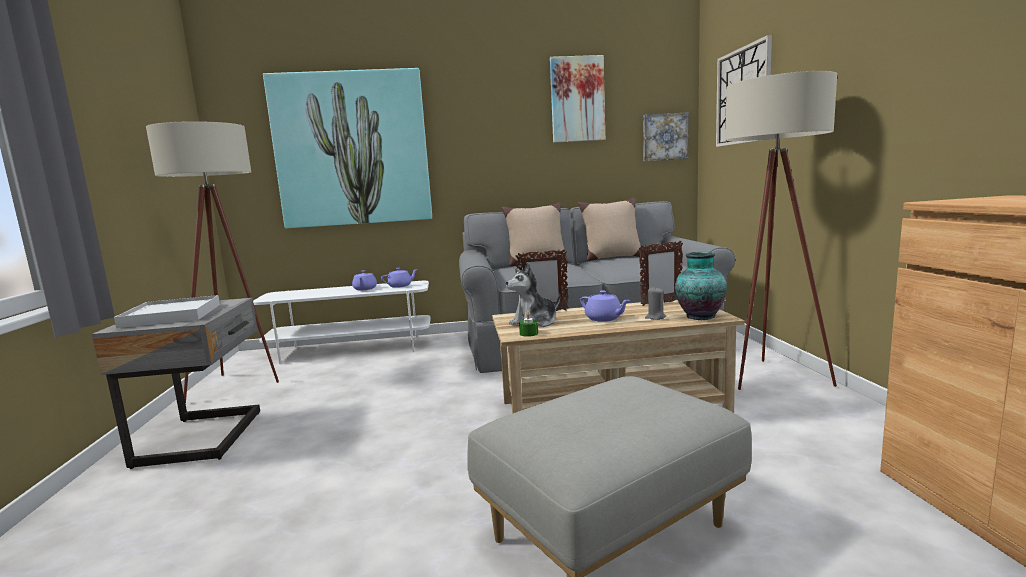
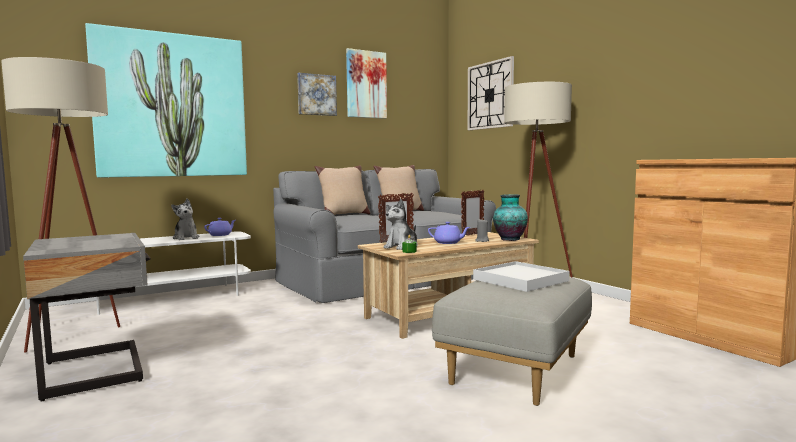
camera: 25 degrees left, 5 degrees down
(171, 315) = (81, 243): white tray -> white tray (520, 280)
(365, 289) = (186, 238): purple teapot -> plush toy
(664, 137) = (426, 120): picture -> picture (316, 95)

